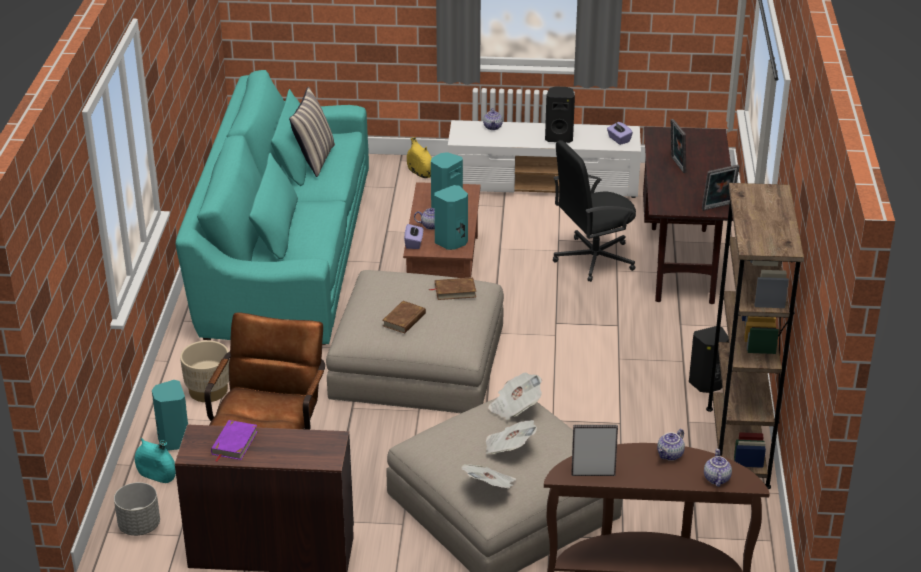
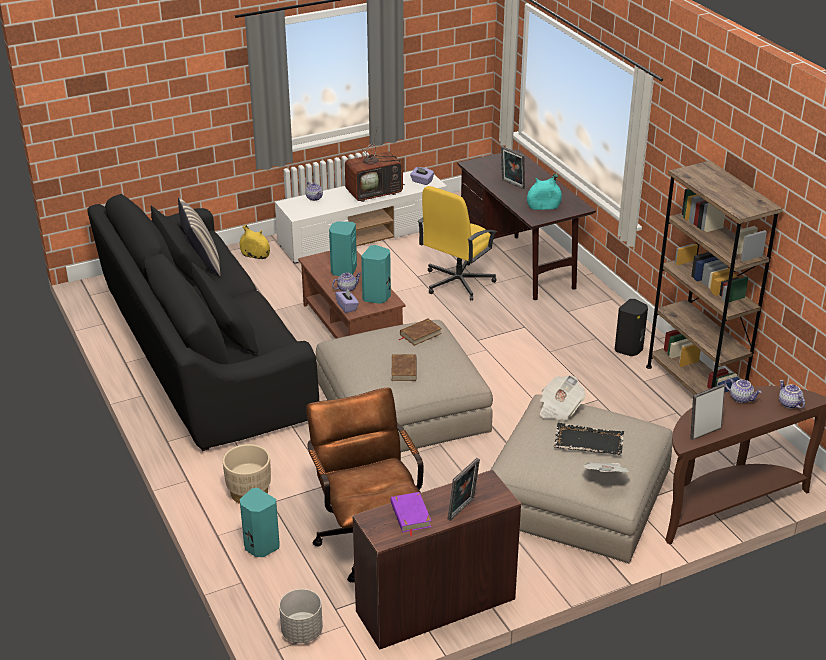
camera: 30 degrees left, 0 degrees up
(156, 475) = (274, 582): turquoise vase -> turquoise vase (543, 207)
(285, 252) = (202, 354): turquoise sofa -> black sofa
(509, 448) = (588, 441): newspaper -> black tray
(559, 137) = (375, 192): black speaker -> television
(593, 259) = (457, 282): black office chair -> yellow office chair
(670, 455) = (741, 398): teapot -> teapot turned 60 degrees counterclockwise
(718, 207) = (574, 207): picture frame -> picture frame (463, 510)

